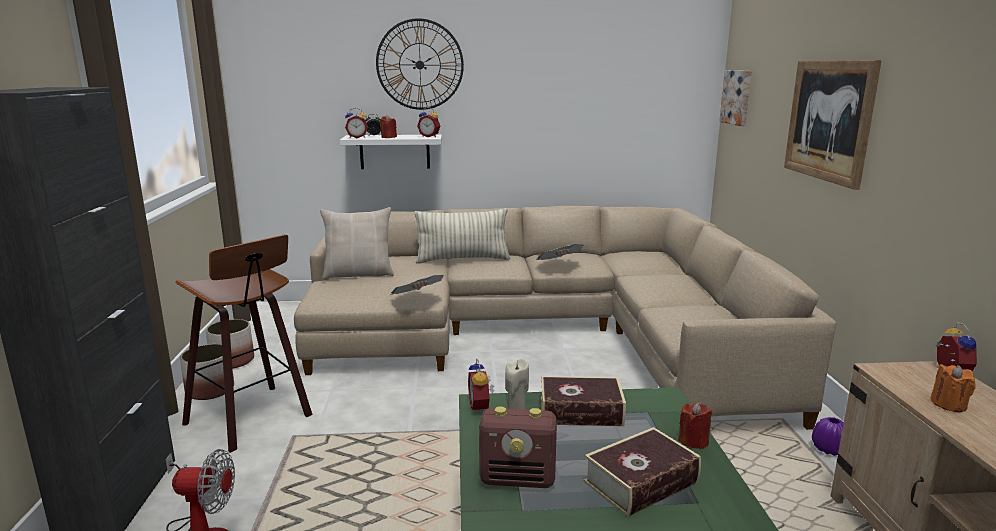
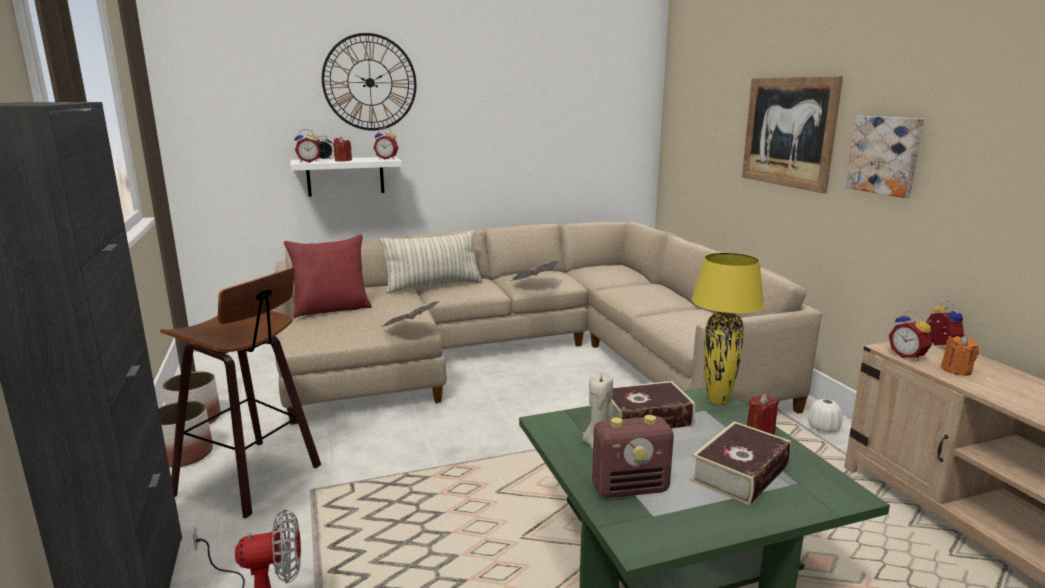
camera: 15 degrees left, 0 degrees up
(359, 274) = (332, 309): beige pillow -> red pillow
(481, 407) = (550, 426): alarm clock -> alarm clock (908, 356)
(667, 405) = (717, 402): none -> yellow table lamp
(737, 97) = (681, 114): picture -> picture (885, 155)
(829, 449) = (823, 428): purple vase -> white vase

